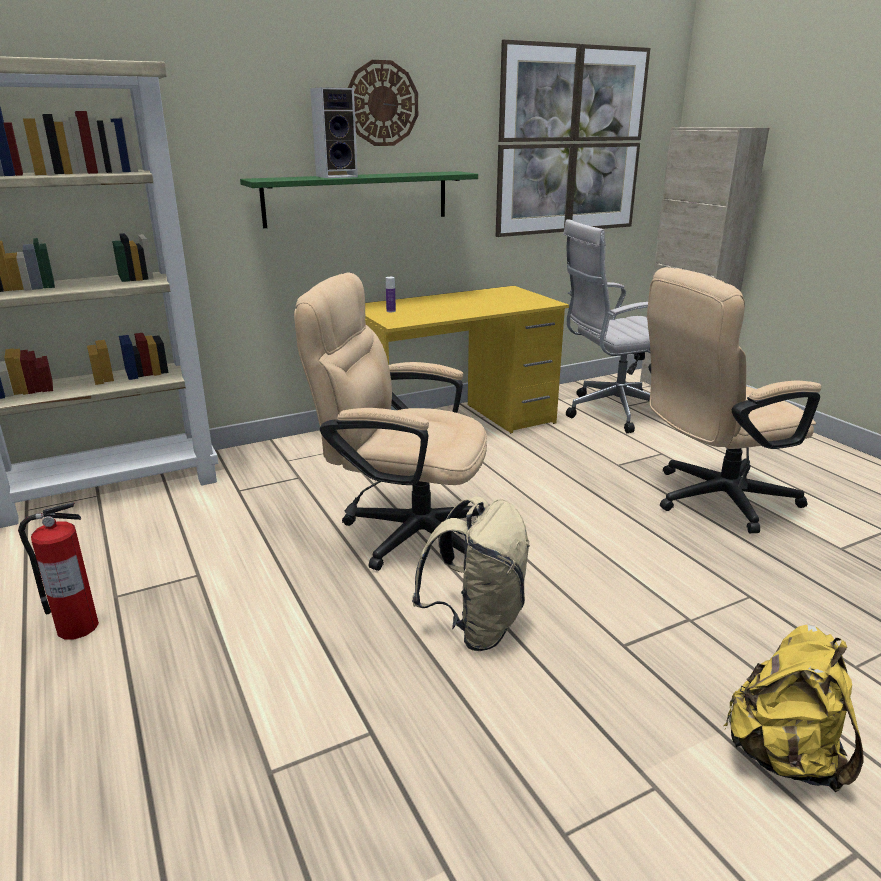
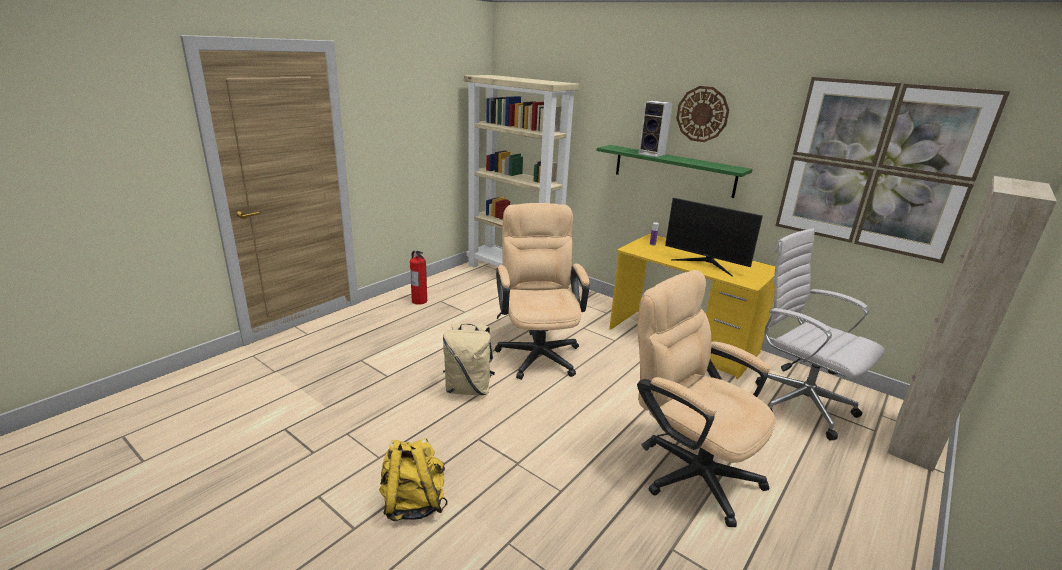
camera: 65 degrees right, 0 degrees up
(480, 305) = (705, 264): none -> monitor

